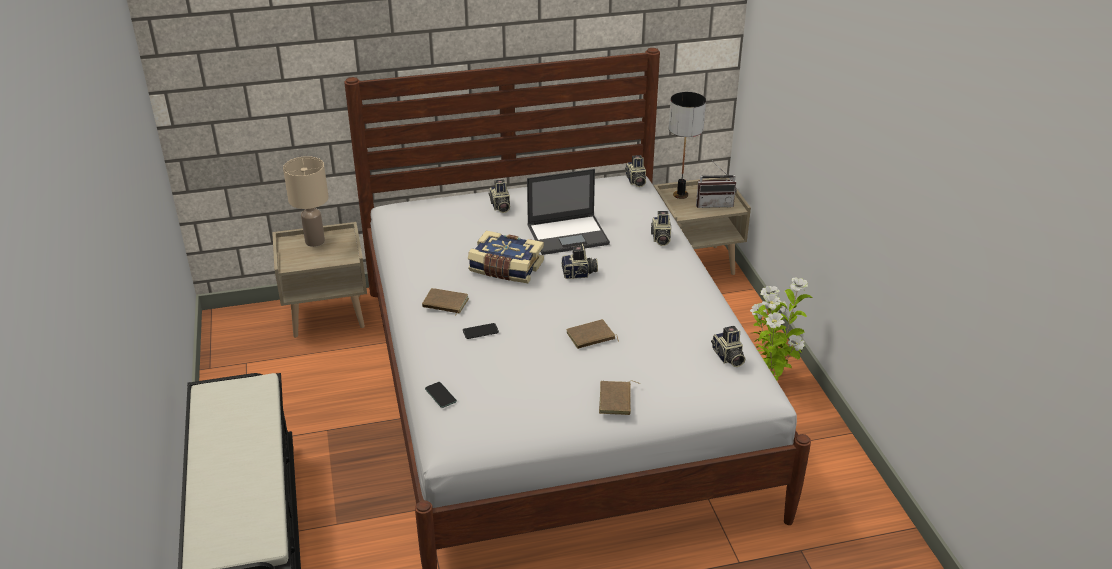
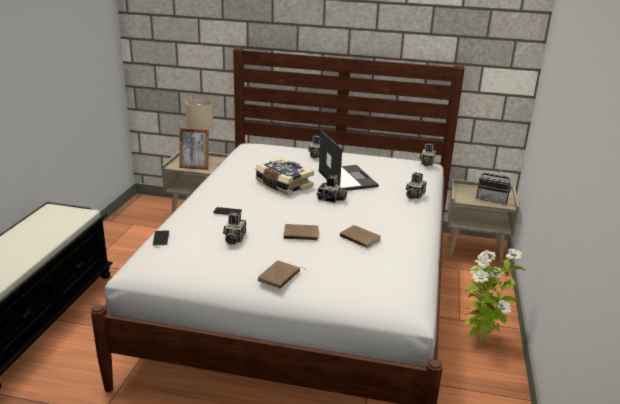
camera: 25 degrees right, 10 degrees down
(319, 258) = (194, 167): none -> picture frame
(445, 304) = (221, 192): brown book -> brown book (359, 239)
(569, 234) = (346, 178): laptop -> laptop turned 120 degrees counterclockwise
(681, 195) = (469, 189): table lamp -> none
(727, 357) = (398, 276): camera -> camera (234, 239)

